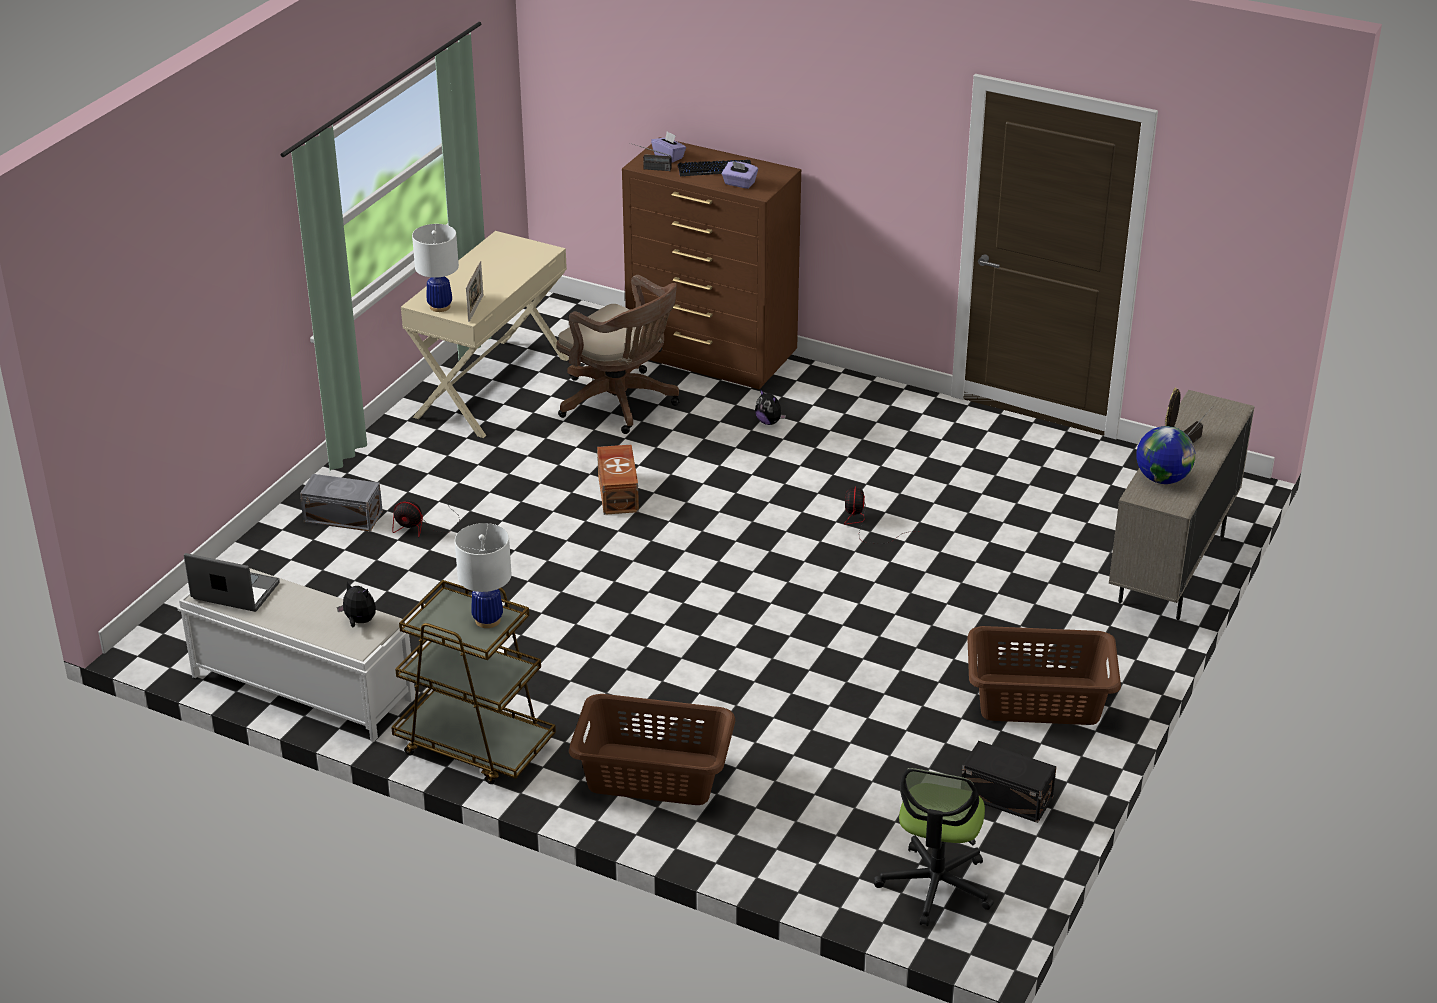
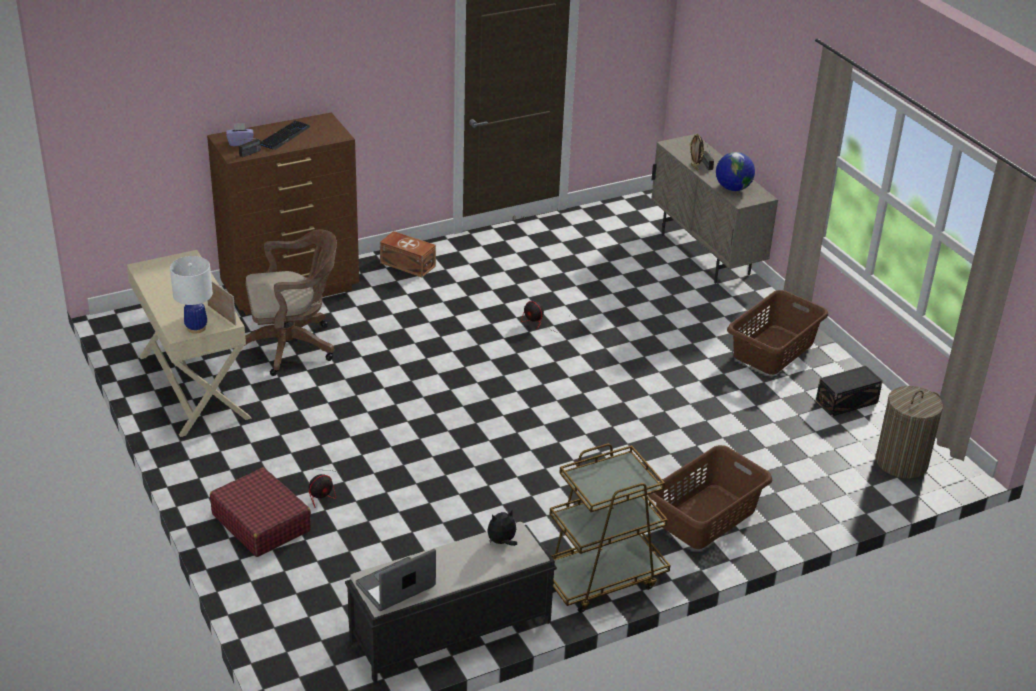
camera: 55 degrees left, 0 degrees up
(301, 687) = (449, 631): white bench -> black bench
(342, 516) = (261, 522): grey storage box -> red suitcase
(488, 620) = (620, 470): white table lamp -> none
(619, 492) = (393, 393): brown storage box -> brown storage box (407, 264)
(739, 184) = (317, 137): purple tissue box -> none
(769, 422) = (393, 304): plush toy -> none
(935, 886) = (901, 462): office chair -> laundry basket

